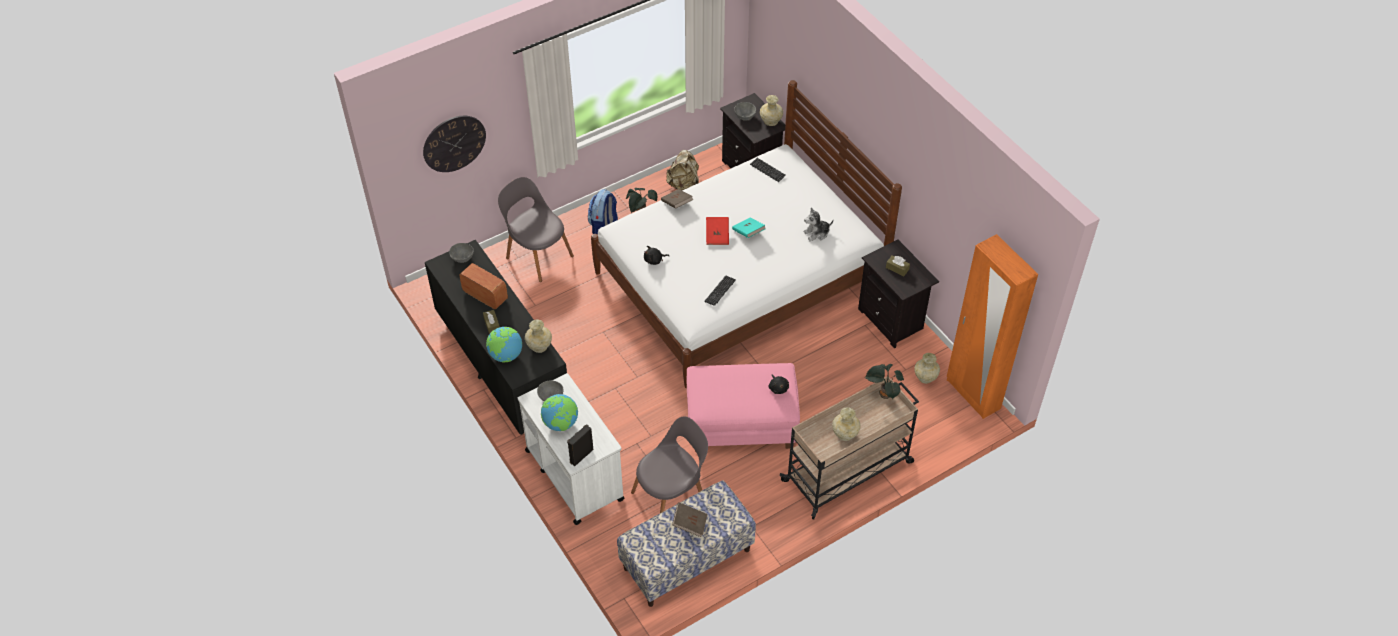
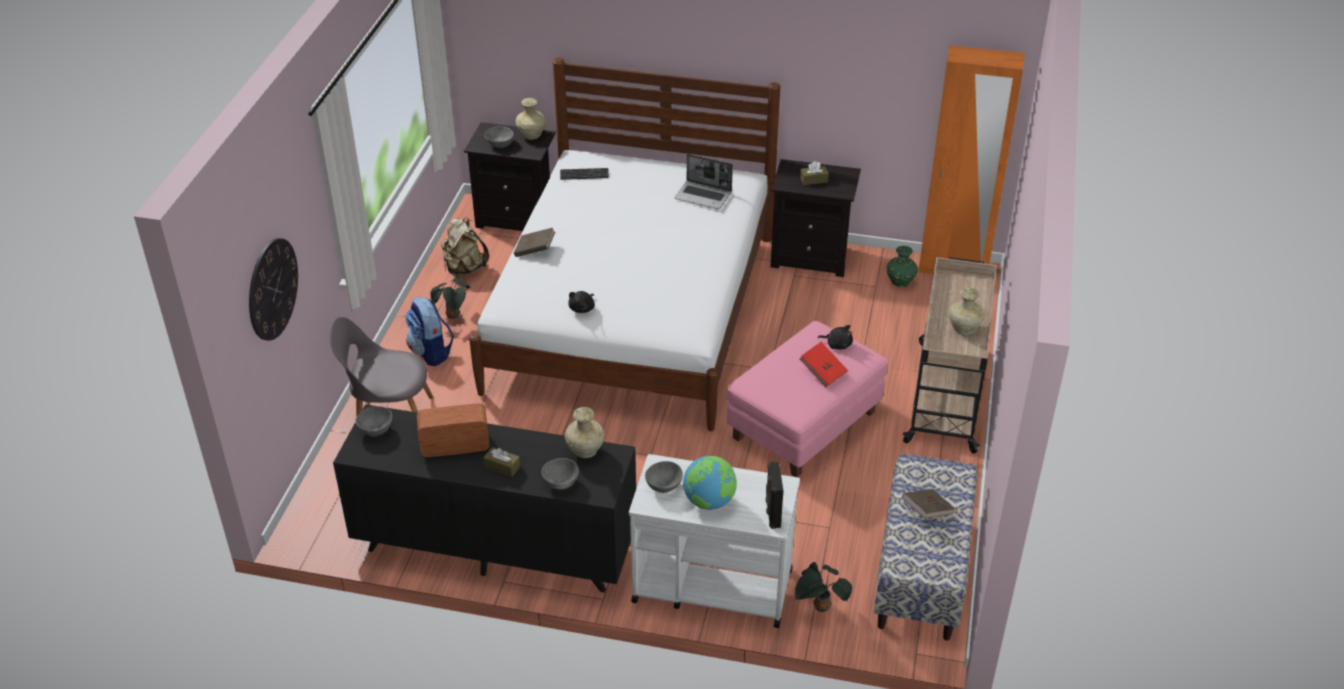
camera: 45 degrees left, 10 degrees down
(505, 355) = (560, 483): globe -> grey bowl
(671, 496) = (830, 531): grey chair -> none
(717, 236) = (615, 252): red book -> red book (823, 372)
(720, 291) = (685, 293): keyboard -> none
(748, 233) = (641, 232): turquoise book -> none
(817, 233) = (704, 196): plush toy -> laptop
(883, 394) = (946, 278): potted plant -> potted plant (820, 607)
(925, 378) = (900, 282): beige vase -> green vase

